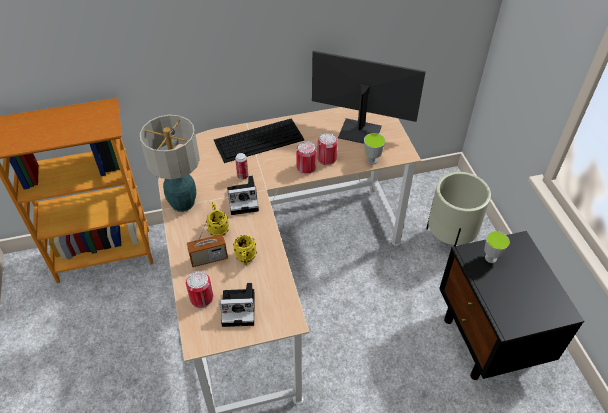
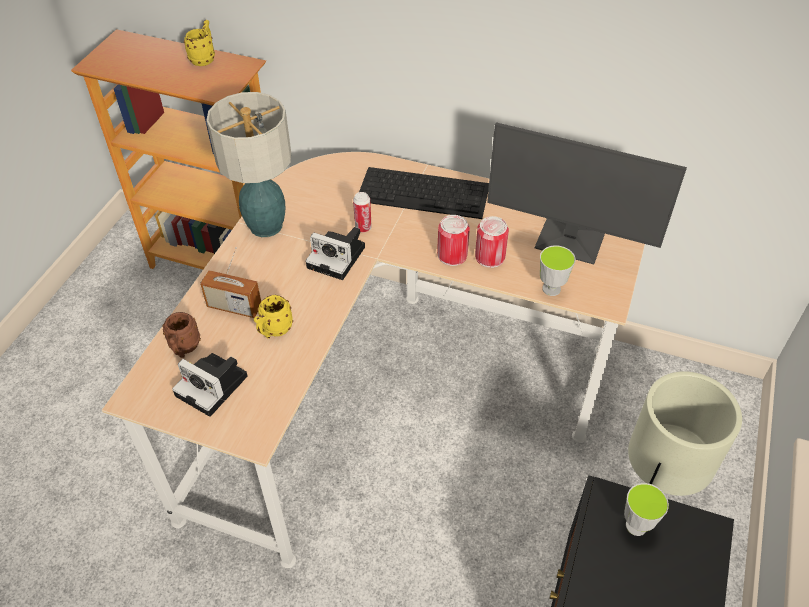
camera: 35 degrees right, 0 degrees up
(201, 298) = (184, 349): can -> brown mug
(218, 228) = (277, 276): yellow mug -> yellow mug (204, 58)
(360, 131) = (570, 242): monitor -> monitor turned 150 degrees clockwise

